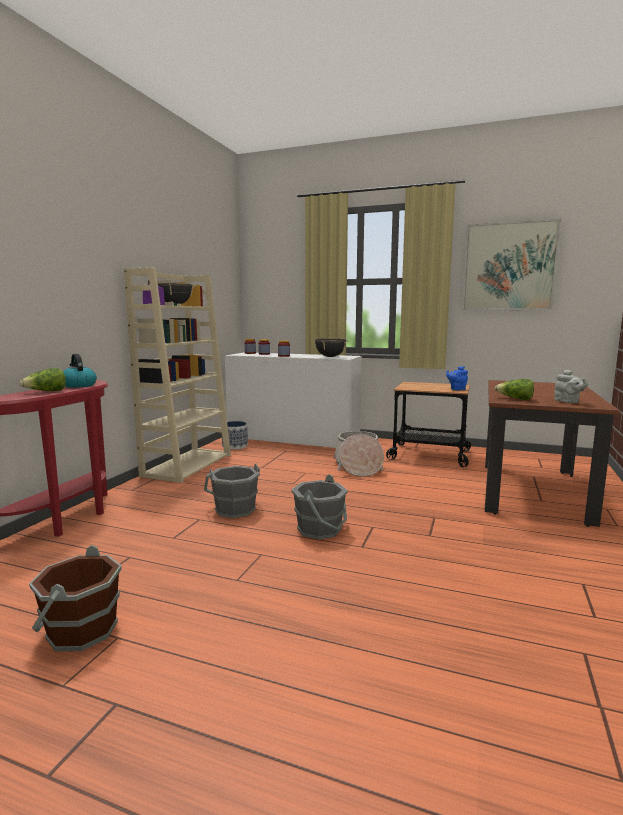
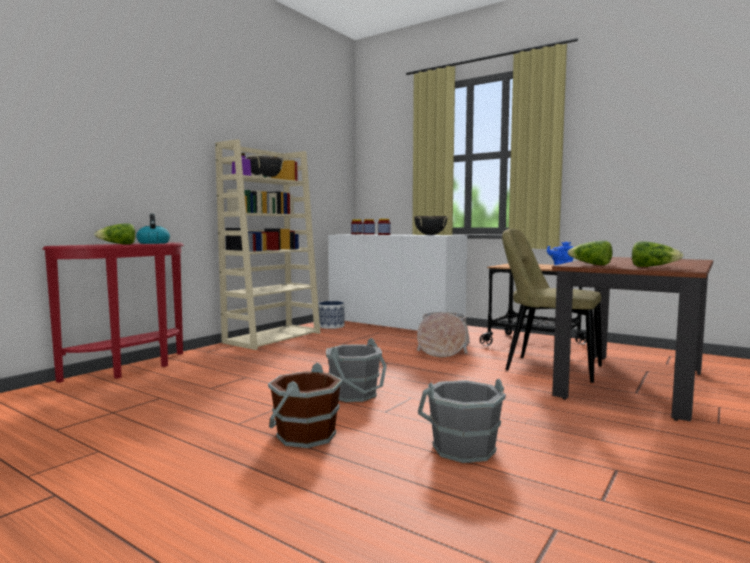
camera: 15 degrees right, 5 degrees down
(80, 630) = (74, 442): brown bucket -> brown bucket (305, 435)
(234, 509) = (285, 372): grey bucket -> grey bucket (463, 448)
(459, 481) = (548, 368): none -> beige chair
(509, 267) = (632, 130): picture -> none
(568, 402) = (653, 267): grey teapot -> lettuce

